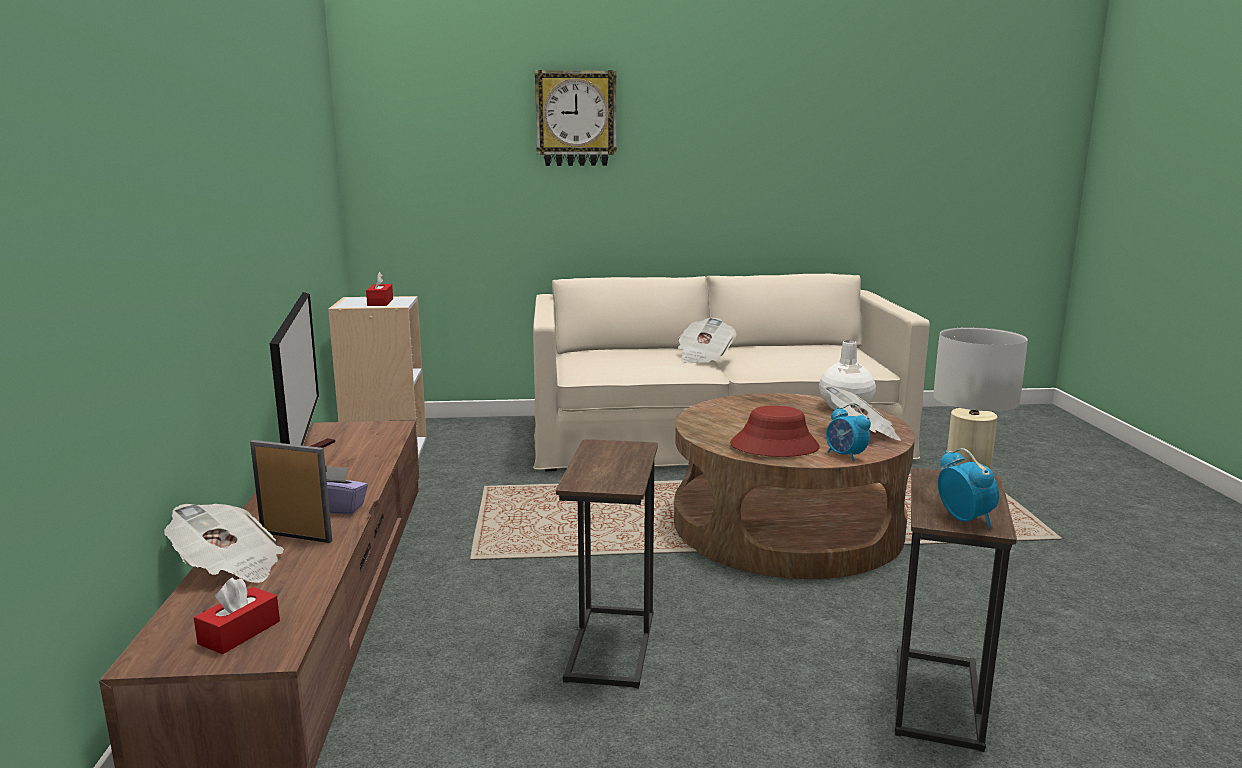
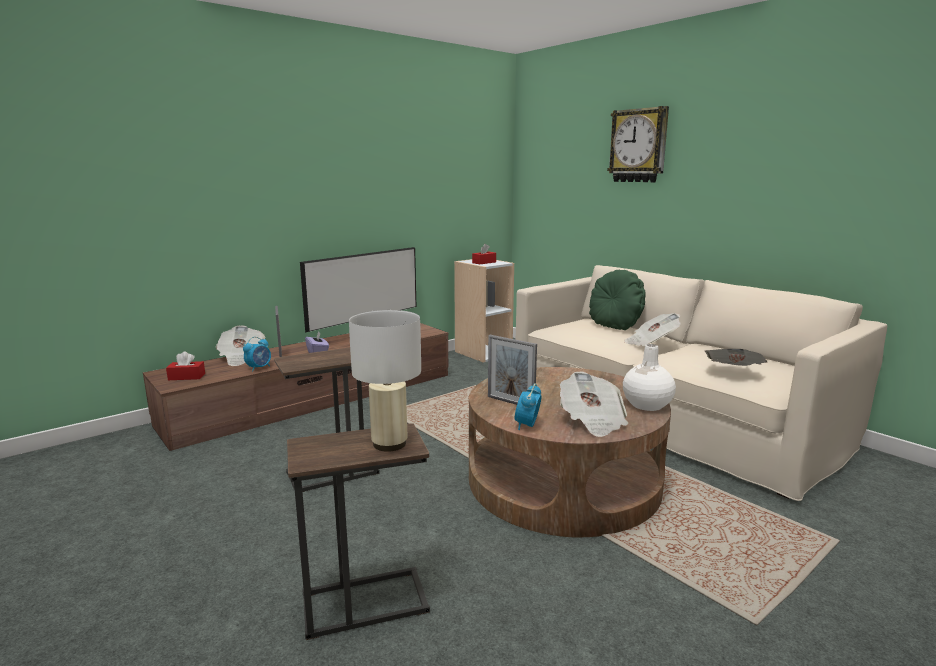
camera: 55 degrees right, 0 degrees up
(629, 352) = (615, 327): none -> green pillow
(774, 446) = (510, 402): red hat -> picture frame
(824, 361) = (733, 373): none -> newspaper
(965, 519) = (314, 452): alarm clock -> alarm clock (259, 368)

